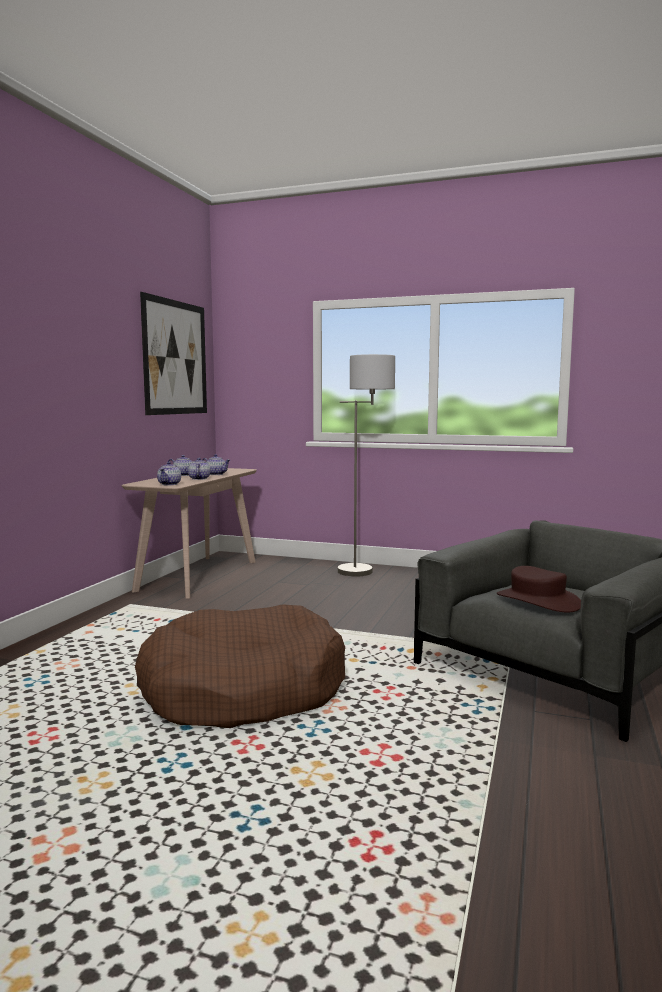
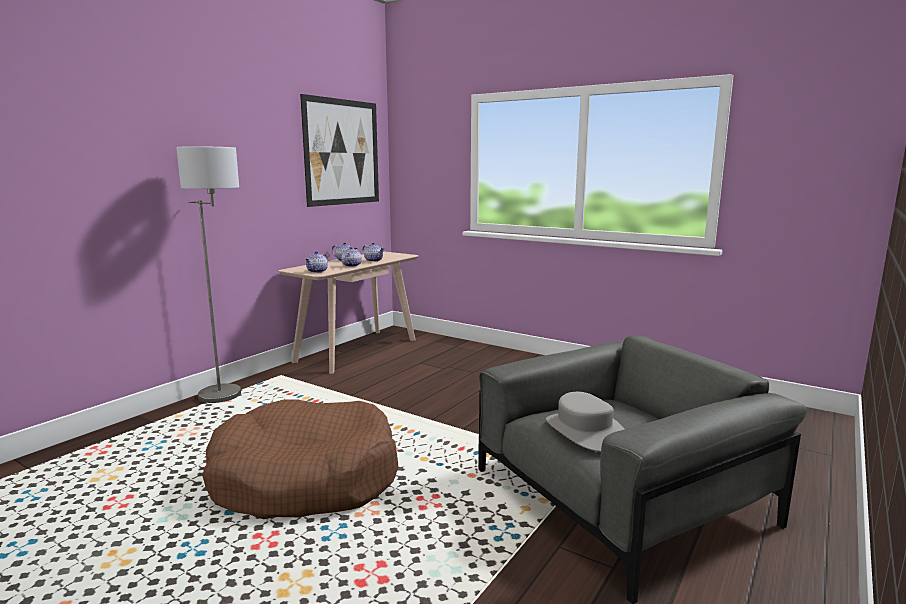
camera: 15 degrees right, 5 degrees up
(365, 572) = (506, 360): grey floor lamp -> grey floor lamp (227, 398)
(537, 601) = (584, 431): brown hat -> grey hat

